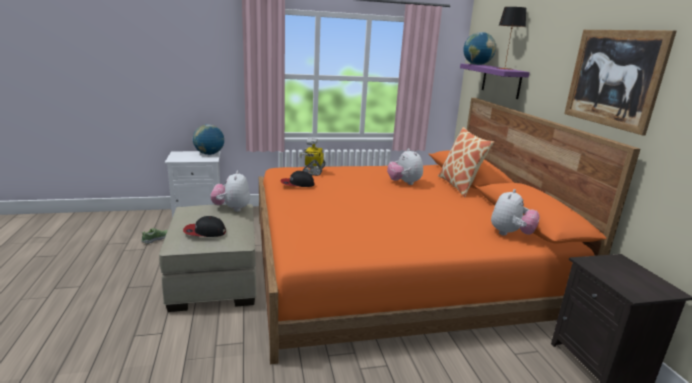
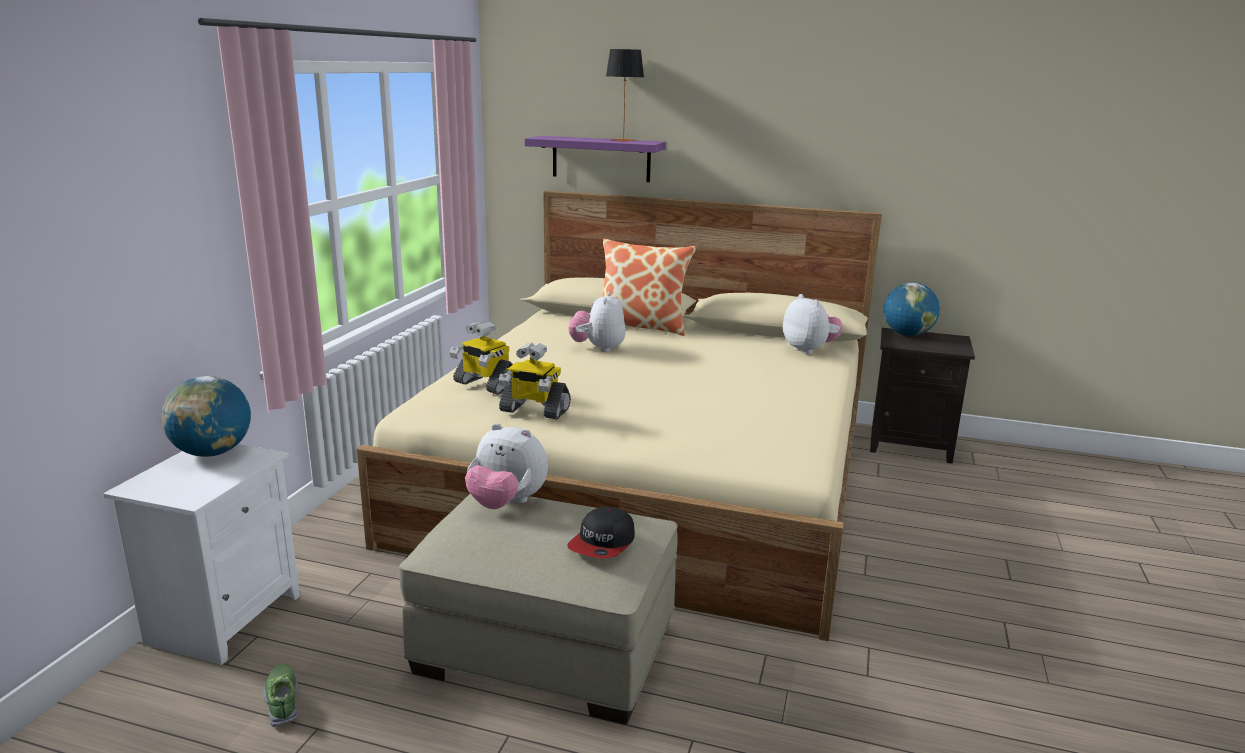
camera: 60 degrees left, 0 degrees up
(297, 184) = (534, 410): cap -> toy robot
(394, 266) = (650, 477): orange bed -> beige bed
(404, 183) = (598, 349): plush toy -> plush toy turned 90 degrees clockwise
(477, 64) = (554, 137): globe -> globe (907, 334)
(613, 78) = (820, 141): picture -> none

